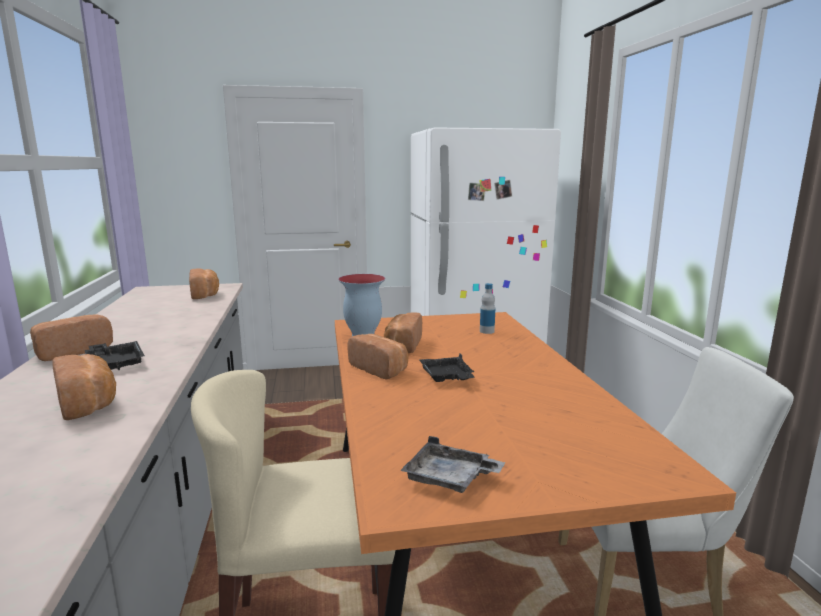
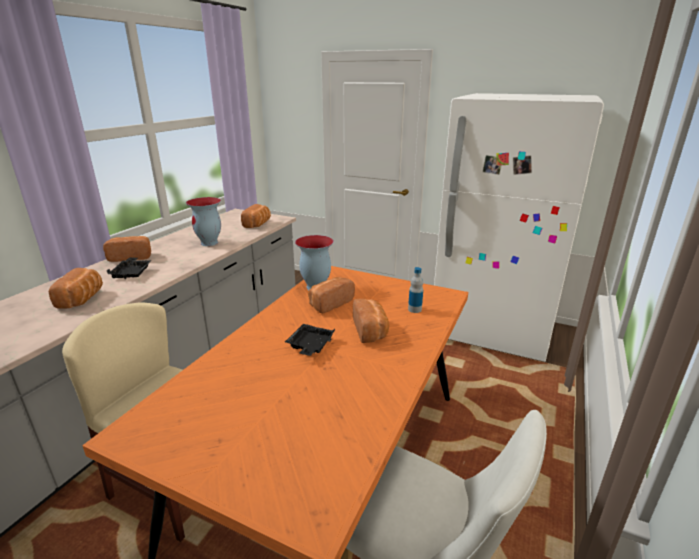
camera: 35 degrees right, 10 degrees up
(173, 319) = (209, 243): none -> vase
(380, 369) = (281, 321): bread -> bread (371, 331)
(450, 478) = (176, 432): grey tray -> none

